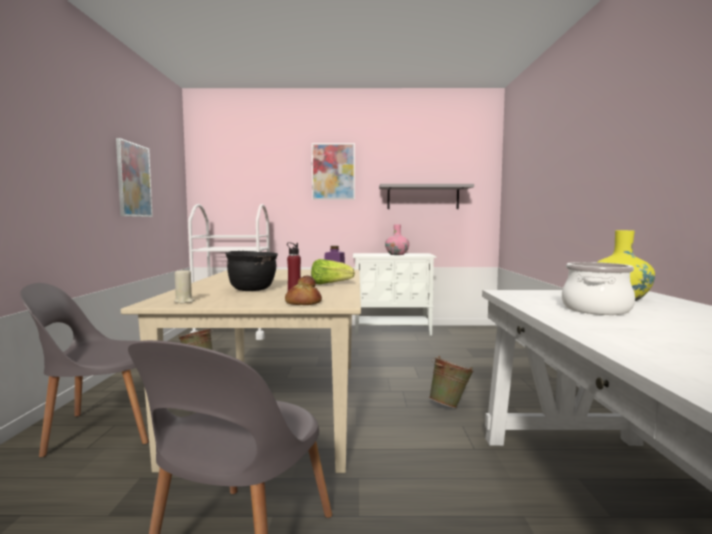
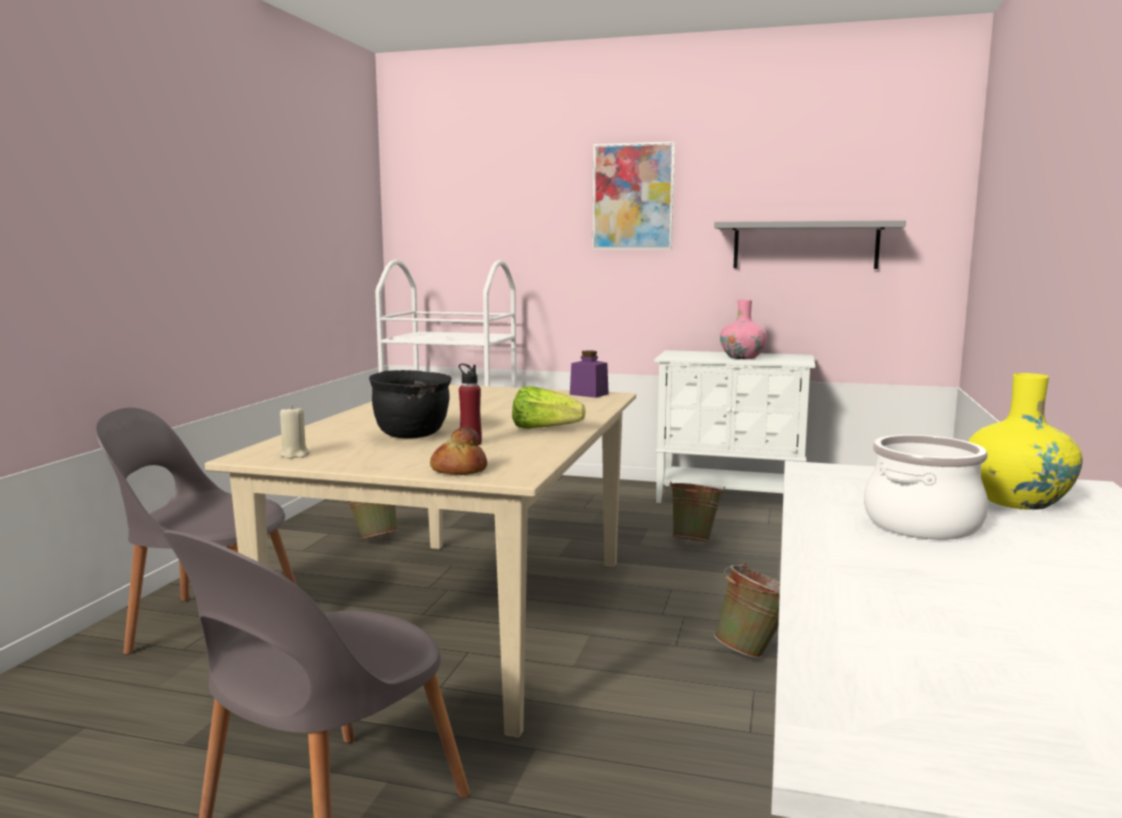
camera: 15 degrees right, 5 degrees up
(134, 180) = (283, 230): picture -> none
(386, 352) = (694, 541): none -> green bucket

